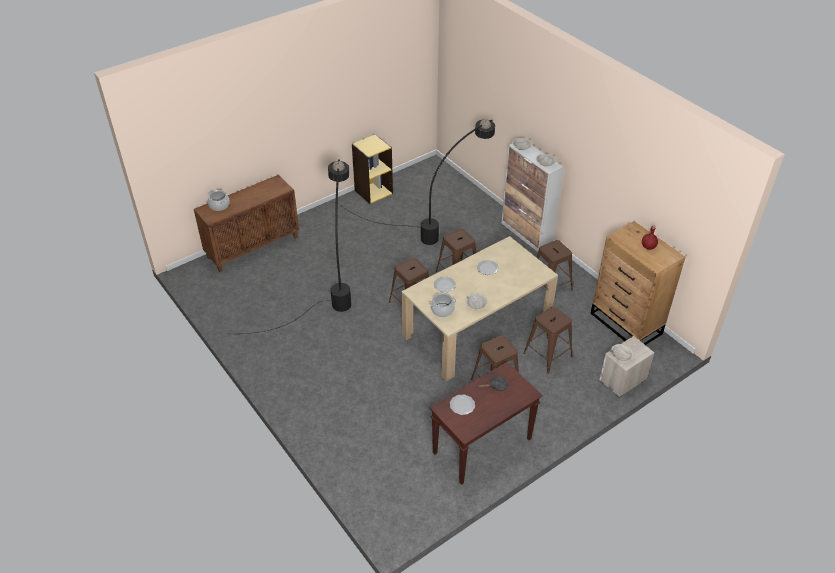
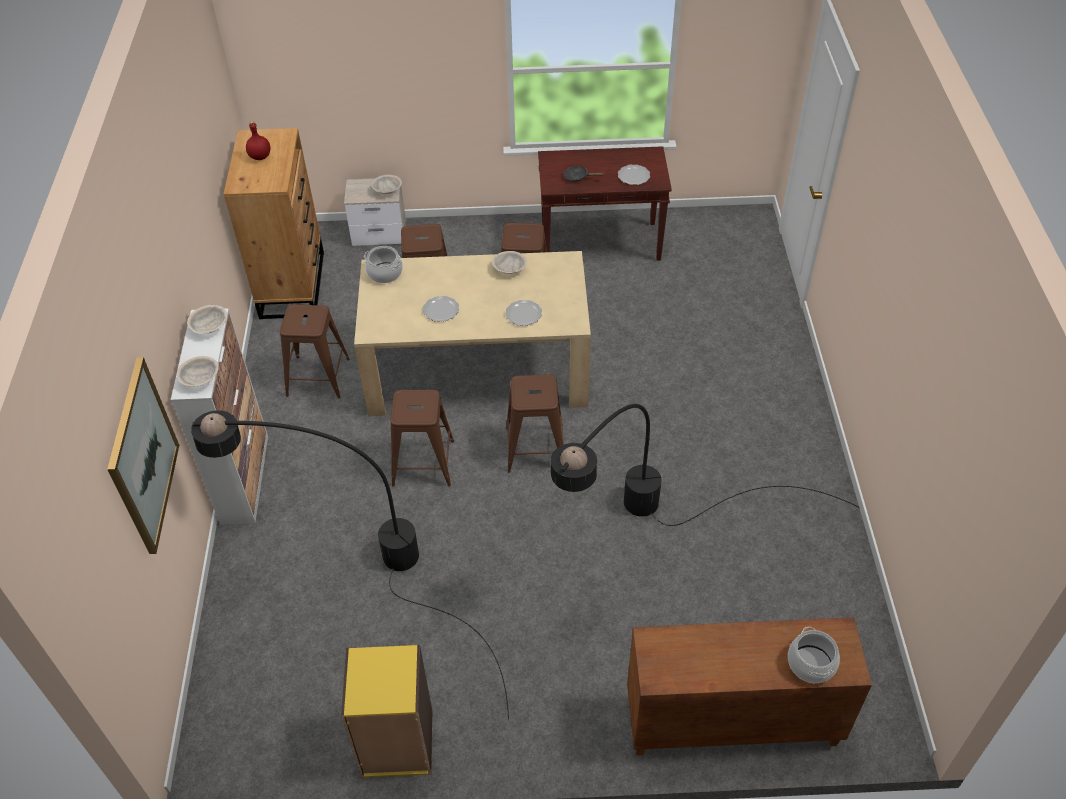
camera: 145 degrees left, 5 degrees up
(442, 310) = (558, 283): cooking pot -> cooking pot (384, 273)
(497, 109) = (142, 456): none -> picture

